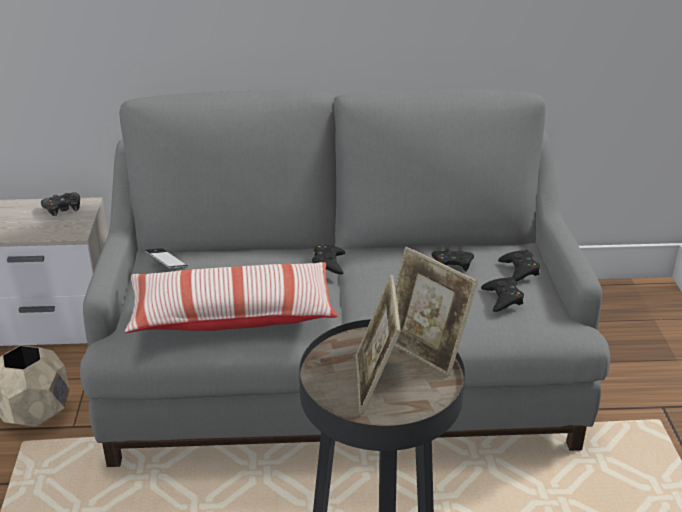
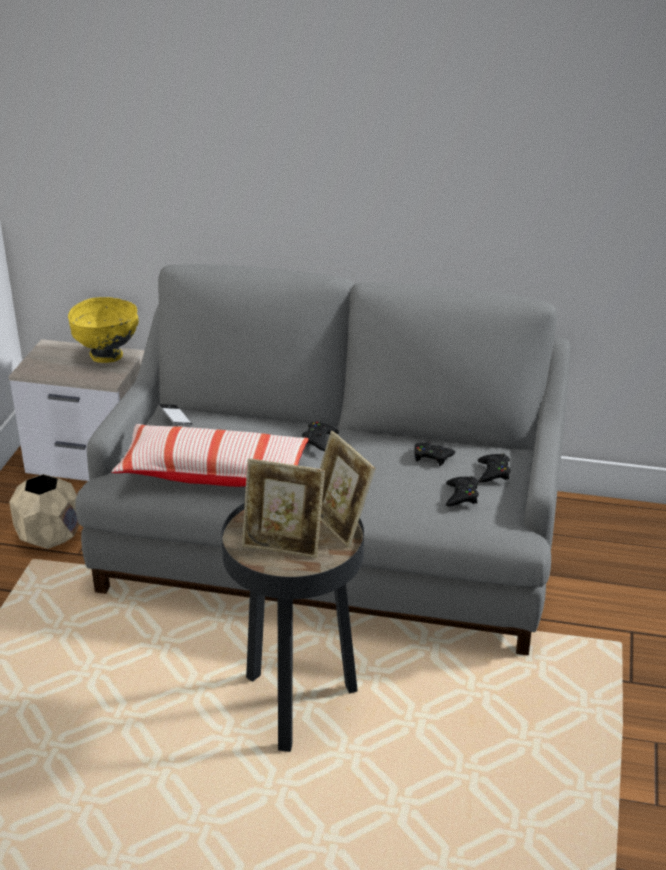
camera: 15 degrees right, 0 degrees up
(63, 208) = (107, 356): black game controller -> yellow bowl
(375, 384) = (283, 543): picture frame -> picture frame turned 90 degrees counterclockwise

